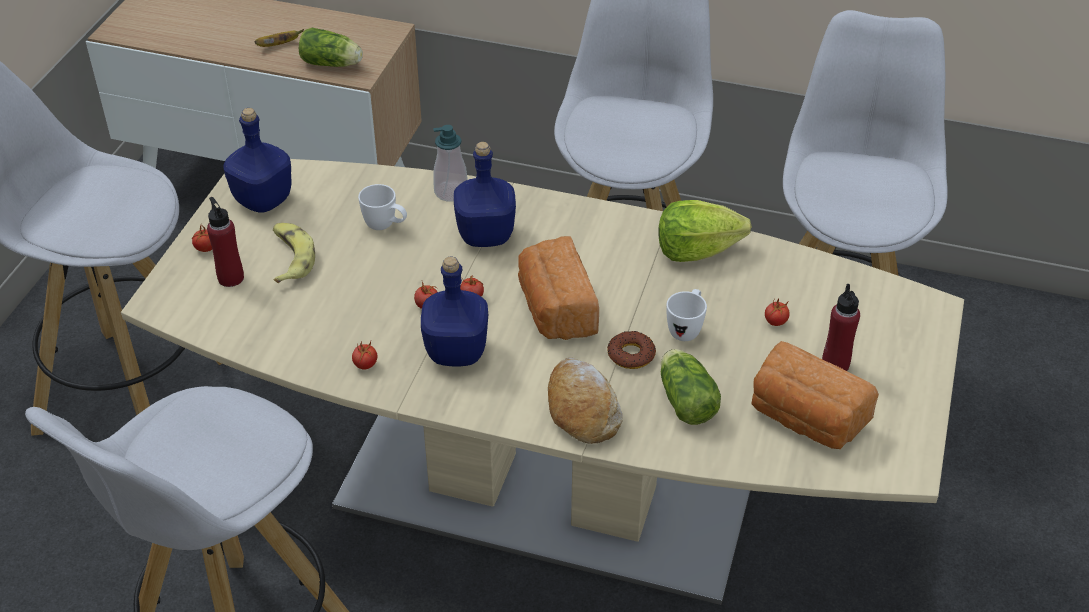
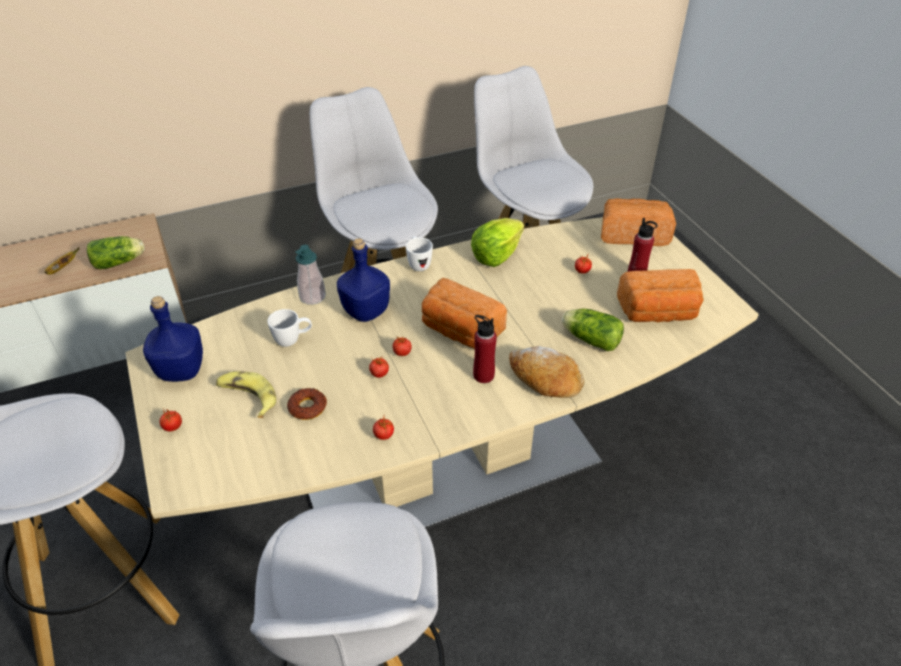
camera: 40 degrees left, 0 degrees up
(231, 278) = (217, 436): red bottle -> red bottle (483, 375)
(456, 351) = (431, 390): blue bottle -> none
(631, 354) = (532, 331): donut -> donut (307, 407)
(686, 329) = (543, 300): white mug -> white mug (418, 264)
(901, 314) = (633, 234): none -> bread

